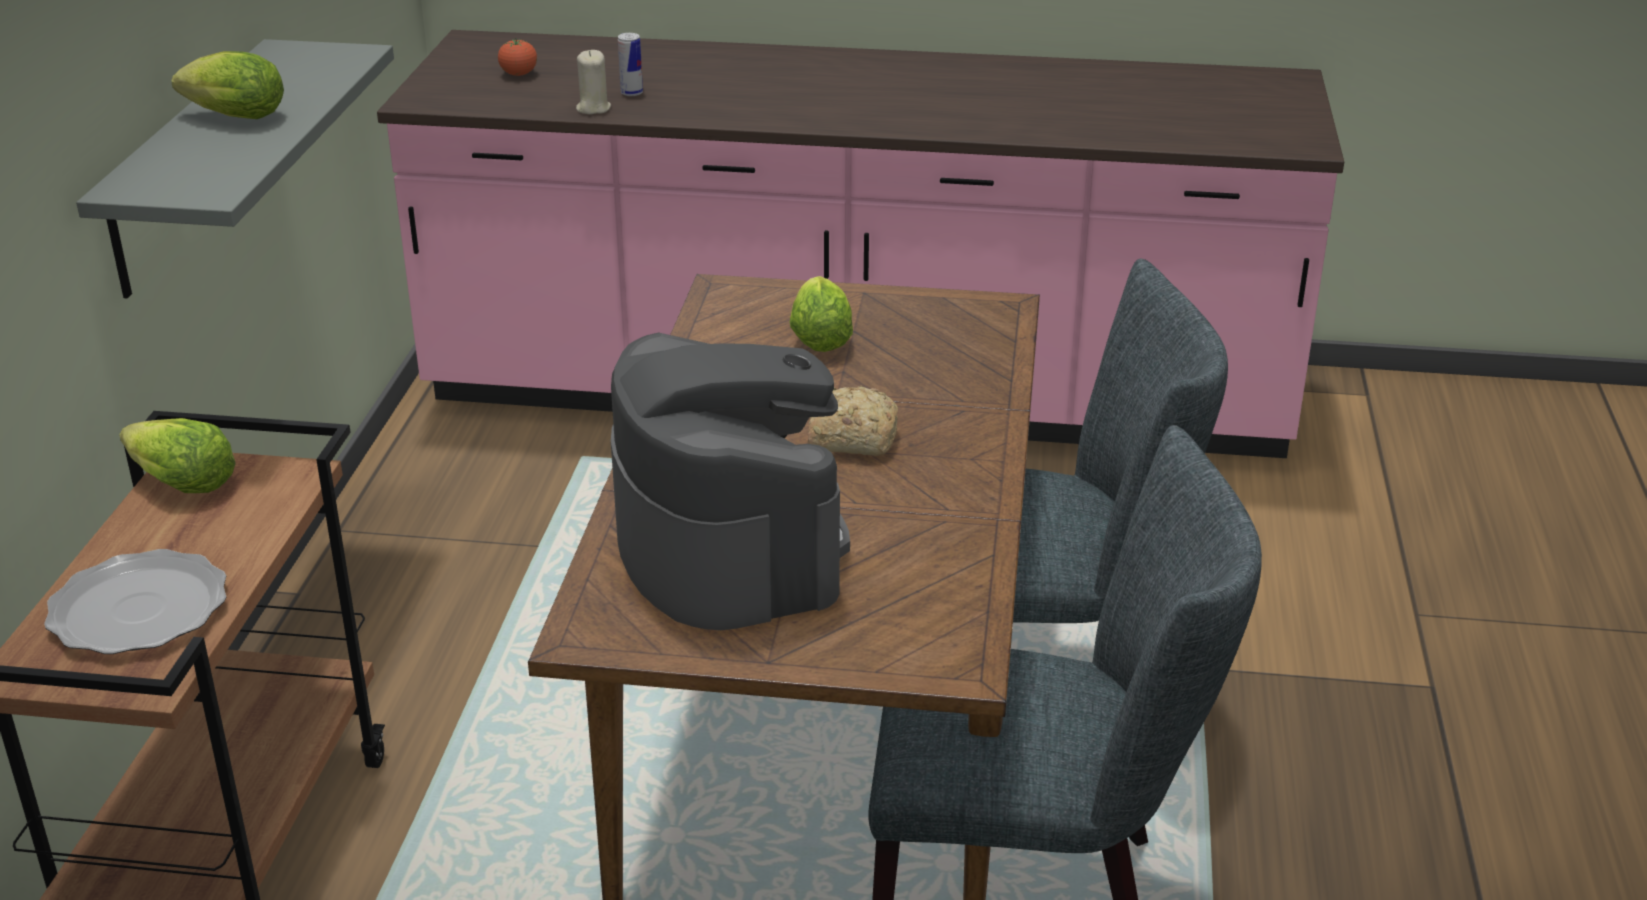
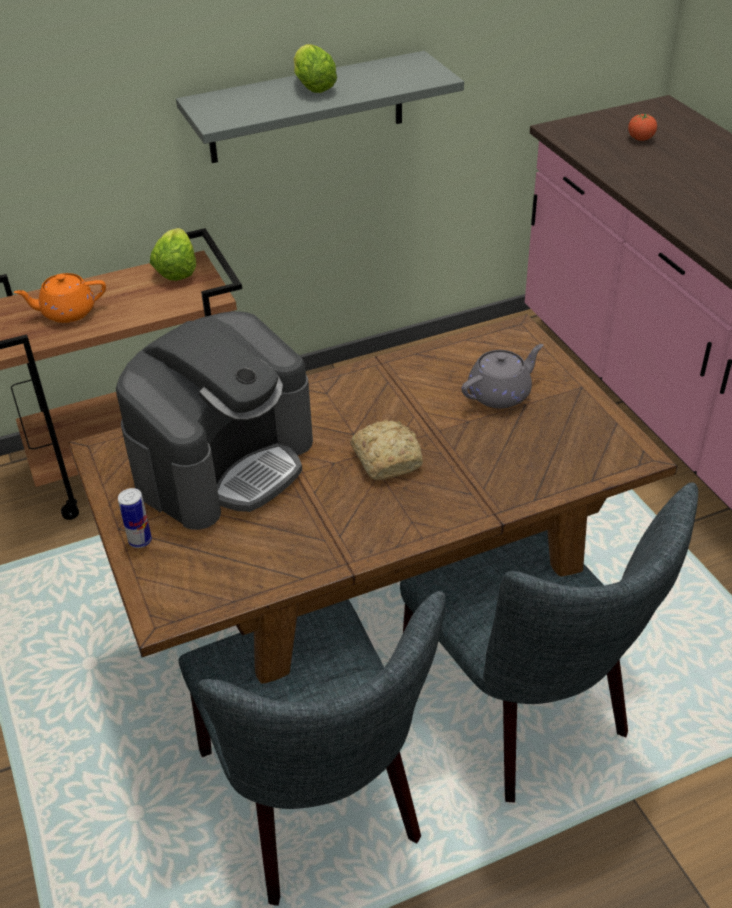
camera: 60 degrees right, 10 degrees up
(140, 609) = (67, 312): plate -> orange teapot
(593, 108) = (631, 180): beige candle -> none
(631, 93) = (672, 182): can -> can (140, 540)
(820, 337) = (500, 394): lettuce -> grey teapot

